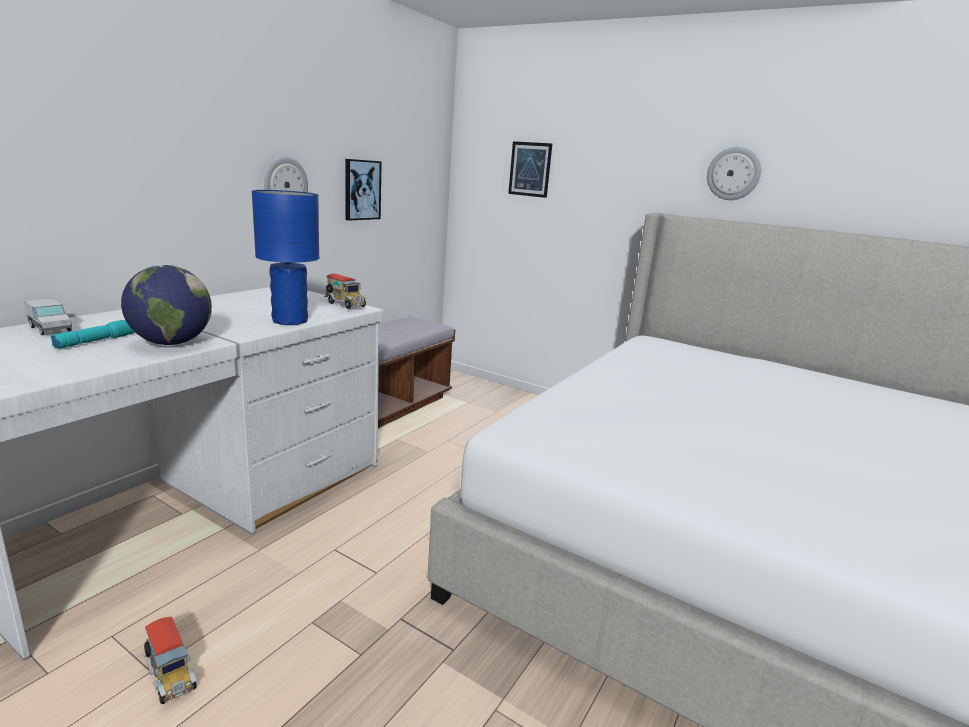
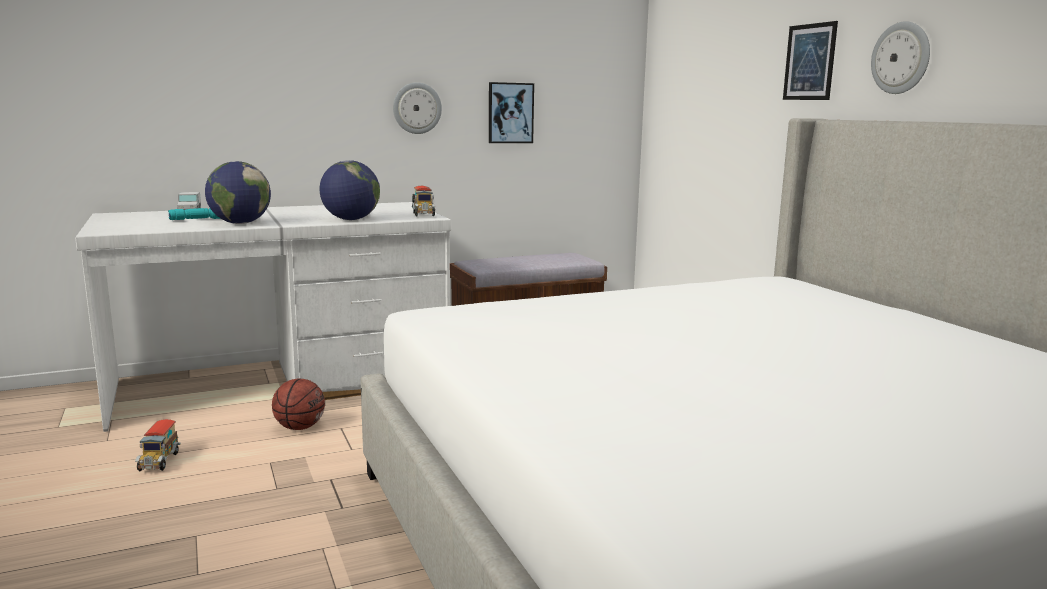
camera: 35 degrees right, 5 degrees down
(289, 321) = (351, 219): blue table lamp -> globe
(290, 563) = (300, 427): none -> basketball
(530, 169) = (706, 80): picture -> picture (809, 62)

